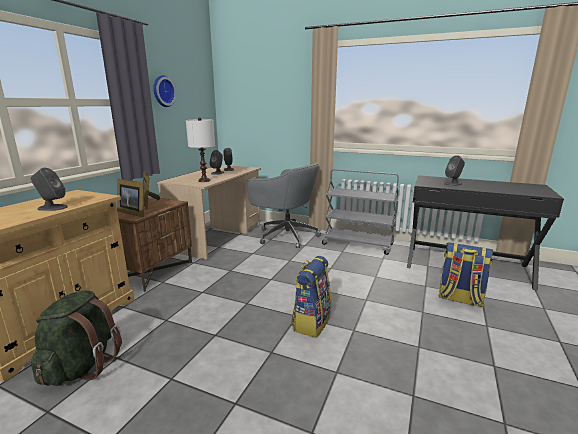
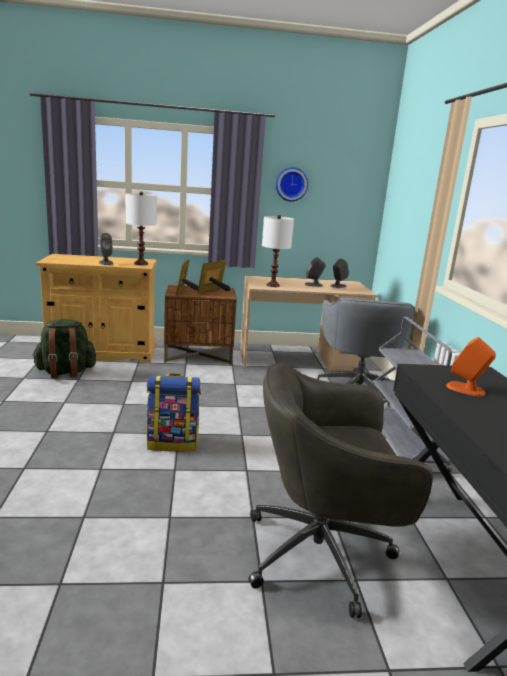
camera: 60 degrees right, 0 degrees up
(89, 196) = (141, 264): none -> white table lamp
(453, 183) = (466, 389): grey speaker -> orange speaker
(459, 299) = (322, 553): backpack -> grey office chair

